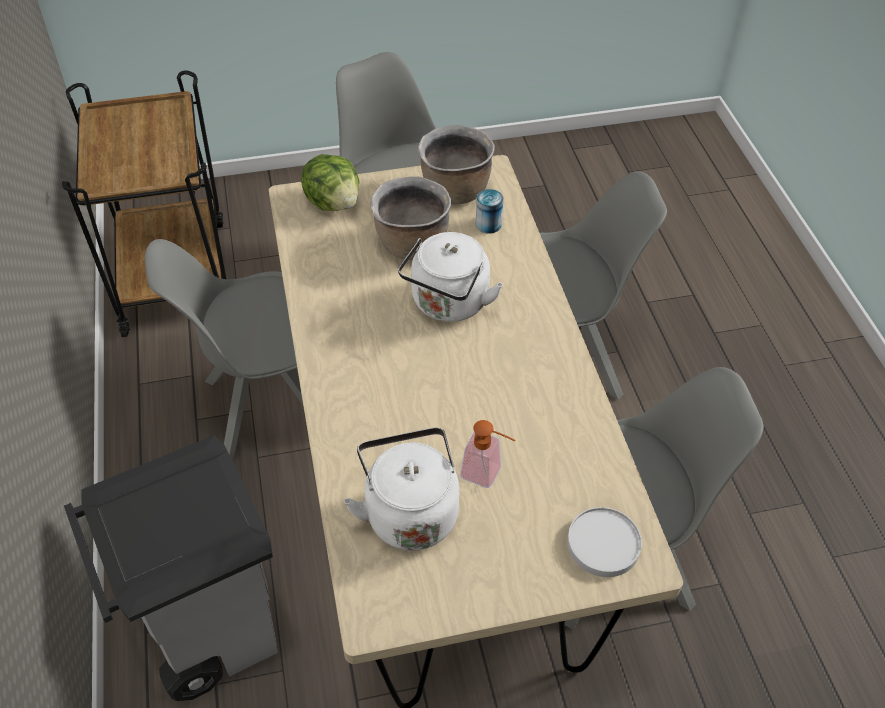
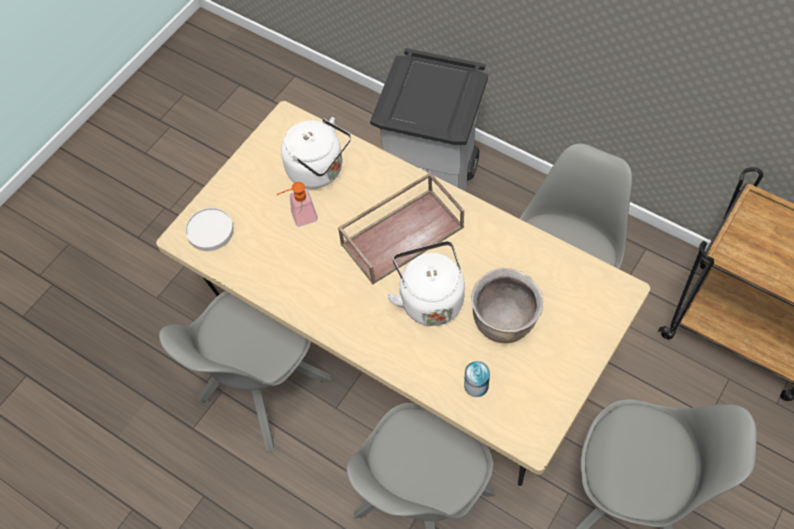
camera: 140 degrees right, 10 degrees up
(334, 202) = (593, 311): lettuce -> none
(404, 373) = (402, 234): none -> brown tray
(455, 190) = (532, 396): brown cooking pot -> none

